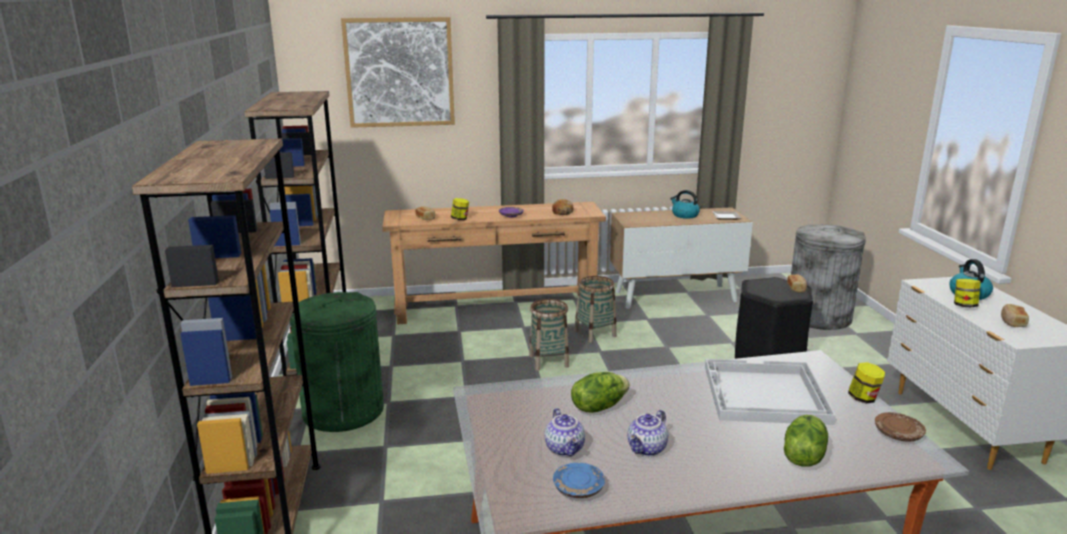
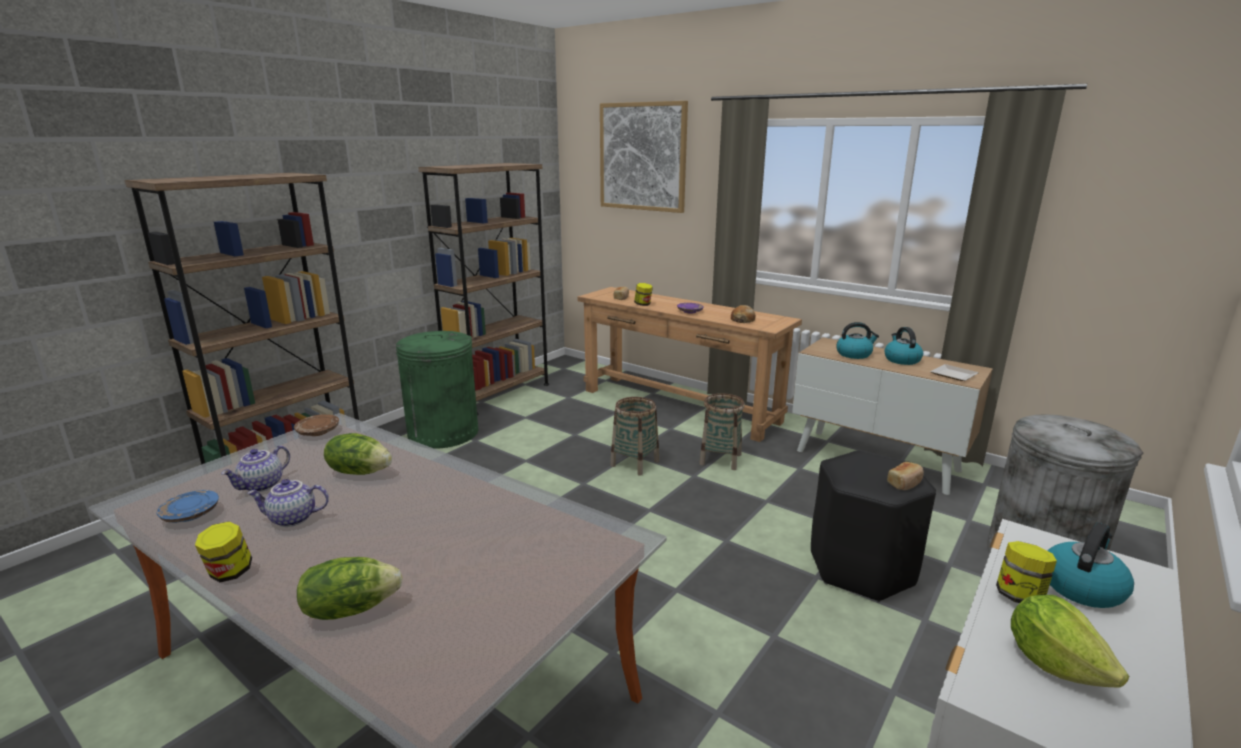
camera: 45 degrees right, 0 degrees up
(655, 219) = (854, 354): none -> kettle
(764, 394) = (486, 538): white tray -> none
(863, 398) = (560, 605): jar -> jar (230, 573)
(898, 434) = (481, 663): brown plate -> brown plate (318, 432)
(1012, 322) = (1054, 663): bread -> lettuce

